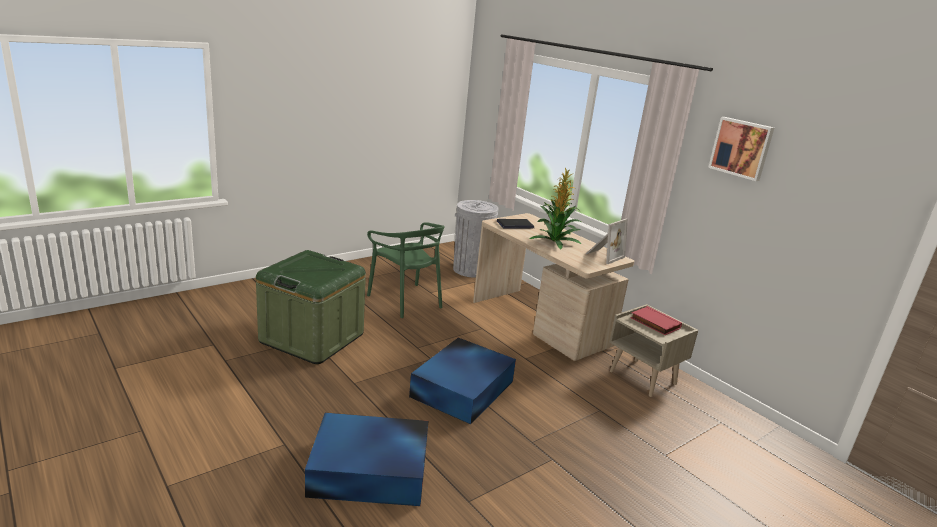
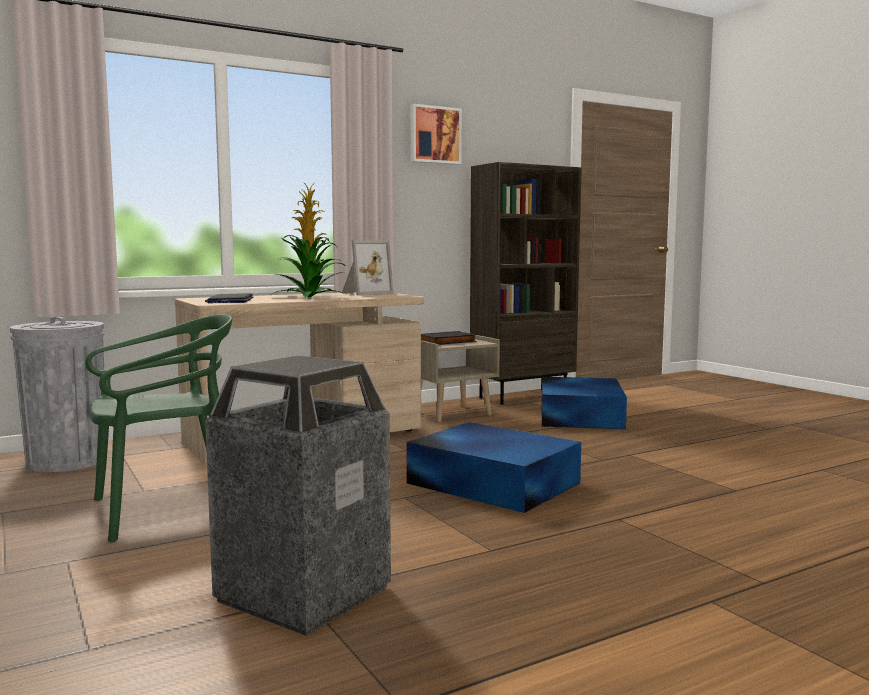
camera: 80 degrees left, 15 degrees down
(312, 338) = (302, 594): green storage box -> trash can
(371, 471) = (725, 536): blue storage box -> blue storage box (581, 415)
(603, 255) = (365, 293): picture frame -> picture frame turned 90 degrees clockwise
(654, 323) = (447, 342): red book -> black book
(743, 419) = (522, 396): none -> brown bookcase

